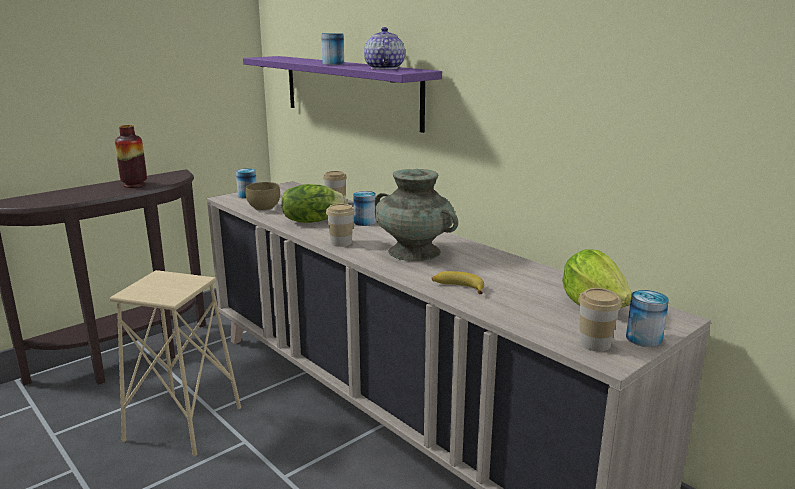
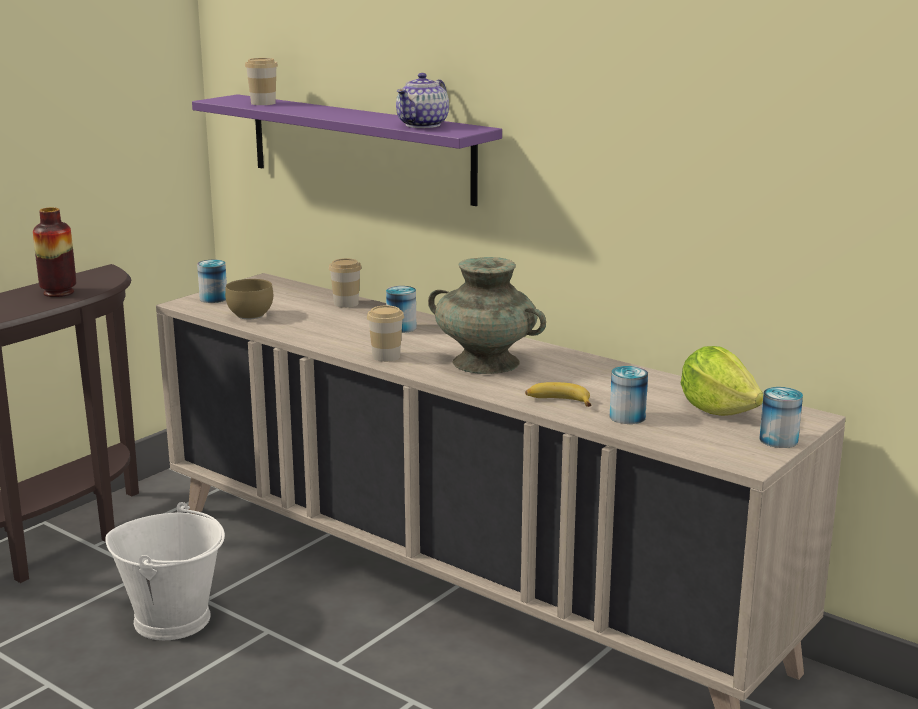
camera: 10 degrees left, 0 degrees up
(184, 424) = (173, 619): beige stool -> white bucket
(312, 221) = (330, 330): lettuce -> none
(333, 64) = (343, 115): can -> can (627, 417)
(384, 68) = (423, 125): teapot -> teapot turned 135 degrees counterclockwise
(594, 344) = (728, 449): cup -> cup (263, 103)

